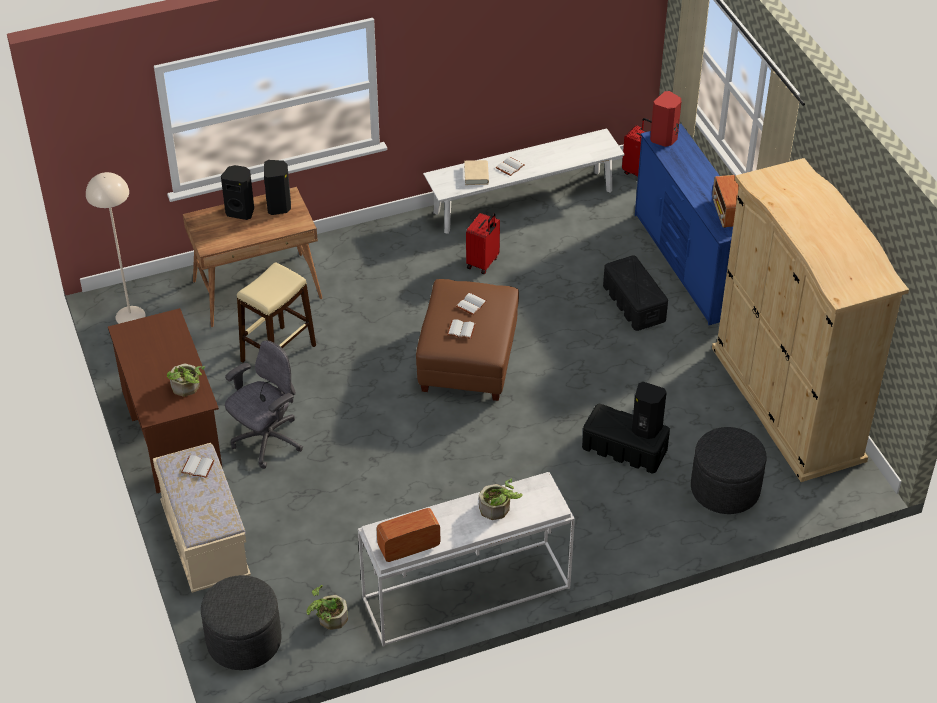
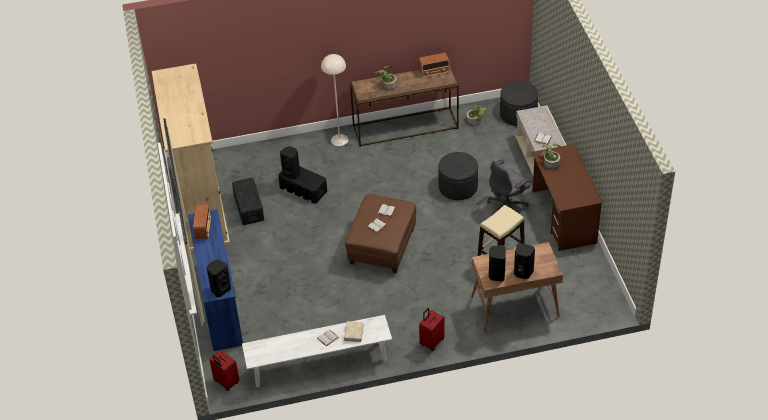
camera: 170 degrees left, 0 degrees up
(130, 316) = (599, 295): beige floor lamp -> beige floor lamp (339, 140)
(465, 594) = (406, 126): white console table -> brown console table
(483, 263) = (358, 315): red suitcase -> red suitcase (431, 342)
(633, 303) = (267, 277): black storage box -> black storage box (249, 208)
(664, 139) = (220, 289): red speaker -> black speaker
(725, 489) = (256, 165): grey ottoman -> grey ottoman (458, 187)

